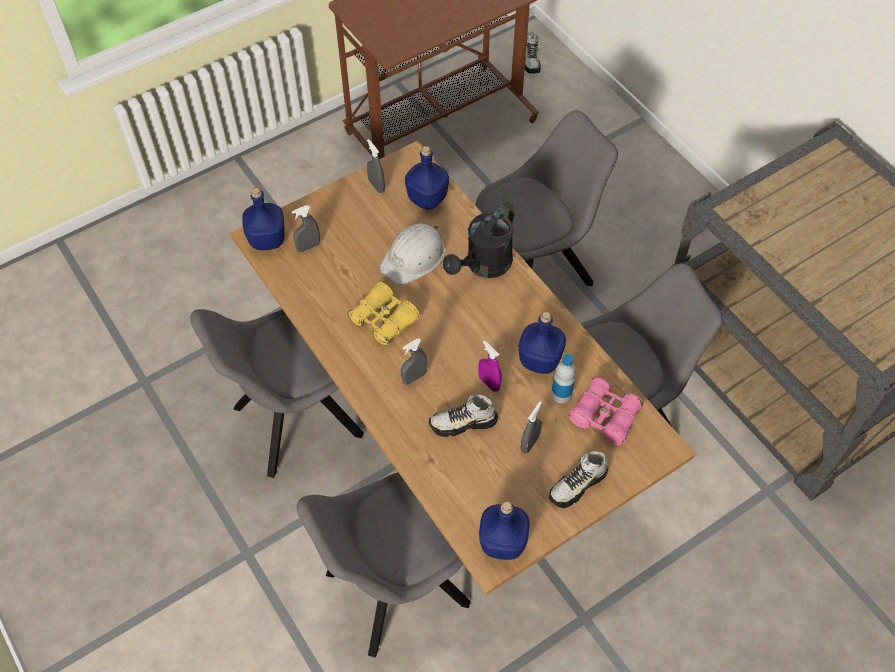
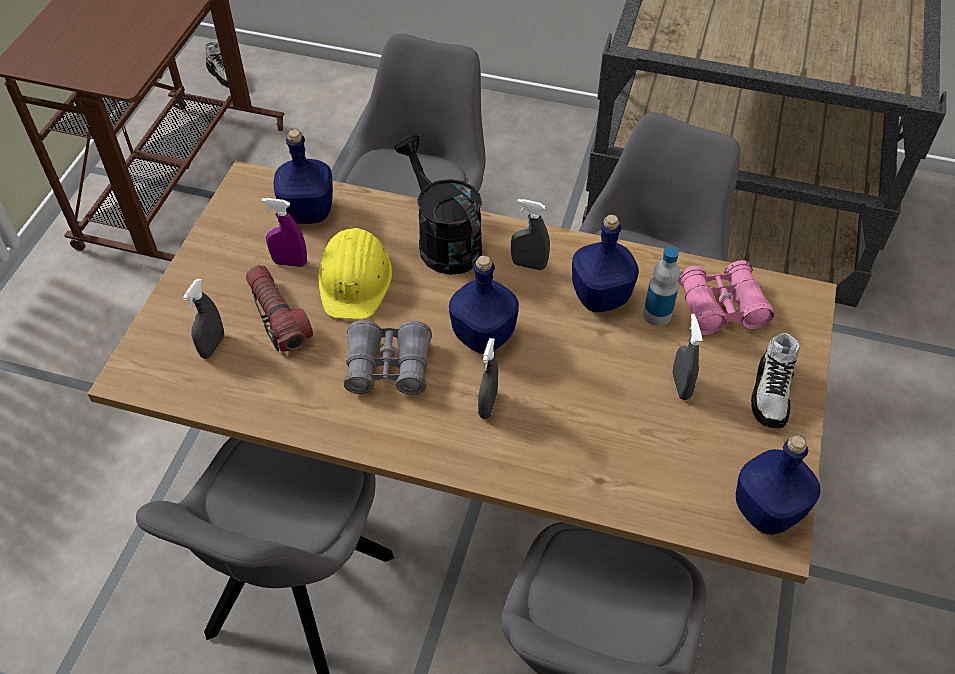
camera: 40 degrees left, 5 degrees down
(267, 239) = (148, 370): blue bottle -> blue bottle (482, 335)
(355, 252) = (278, 317): none -> flashlight
(376, 186) = (233, 232): grey spray bottle -> grey spray bottle (529, 265)
(384, 320) = (388, 367): yellow binoculars -> grey binoculars
(414, 257) = (355, 279): white hard hat -> yellow hard hat
(463, 423) = (592, 415): shoe -> none
(484, 266) = (443, 241): black watering can -> black watering can turned 150 degrees clockwise
(489, 383) = (574, 354): purple spray bottle -> purple spray bottle (290, 262)

